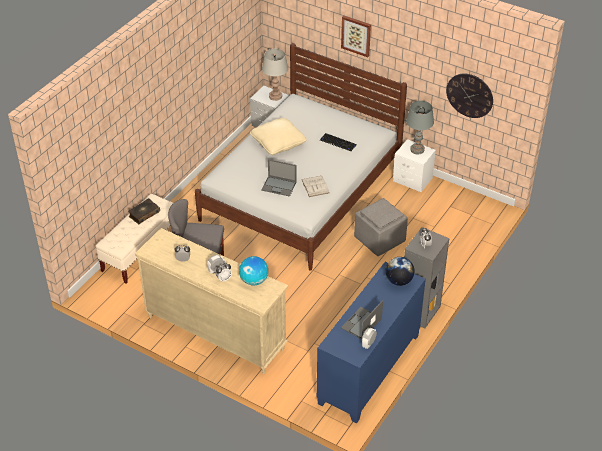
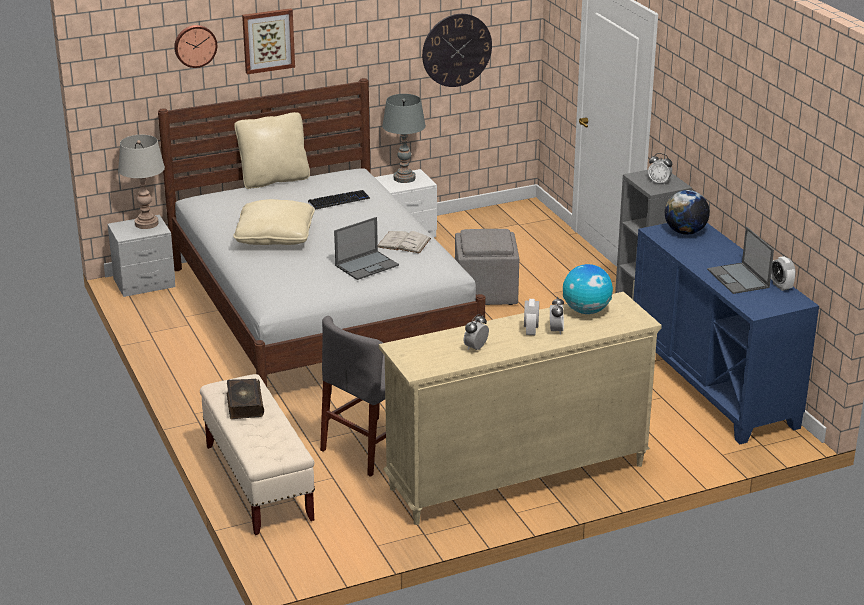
camera: 55 degrees left, 15 degrees down
(317, 19) = (195, 45): none -> wall clock
(341, 110) = (274, 180): none -> beige pillow

